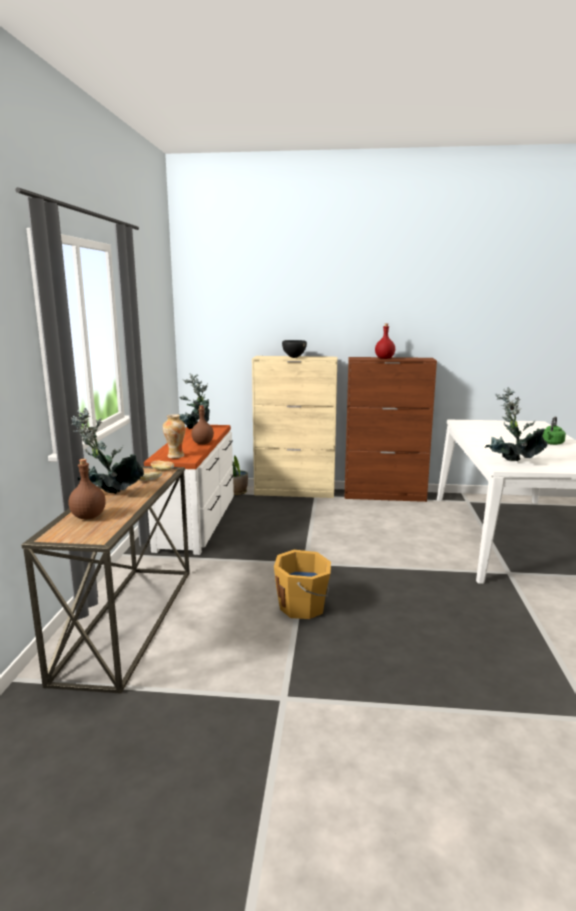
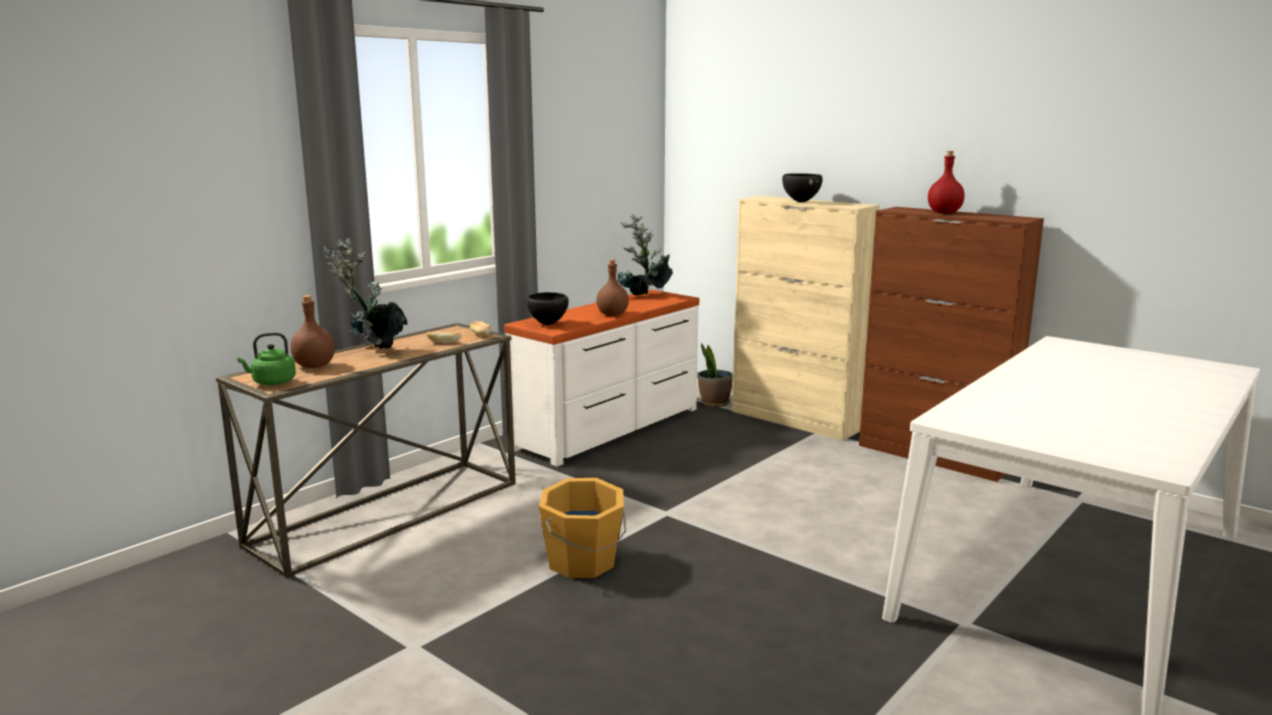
camera: 35 degrees right, 0 degrees up
(175, 456) = (548, 324): vase -> black bowl
(512, 463) = (980, 418): potted plant -> none
(552, 443) = (1157, 405): green kettle -> green kettle (271, 382)

